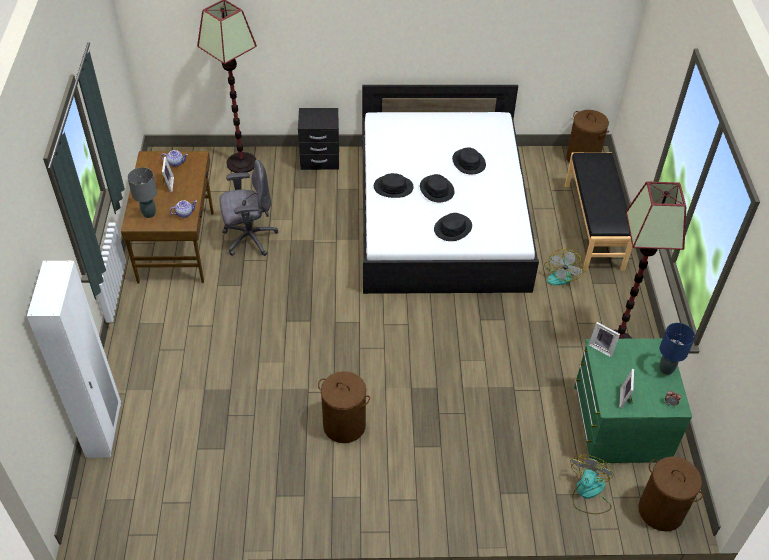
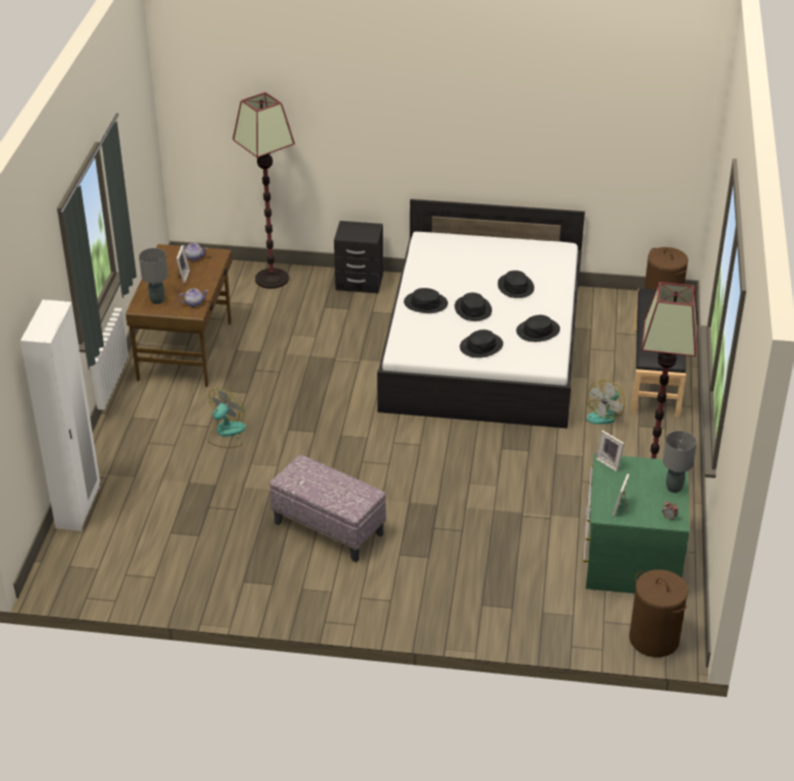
camera: 10 degrees right, 10 degrees down
(249, 238) = (264, 350): grey office chair -> none
(344, 425) = (329, 528): brown laundry basket -> ottoman
(499, 207) = (537, 331): none -> black hat
(588, 493) = (578, 615): fan -> fan (226, 433)
(666, 369) = (674, 488): blue table lamp -> grey table lamp

